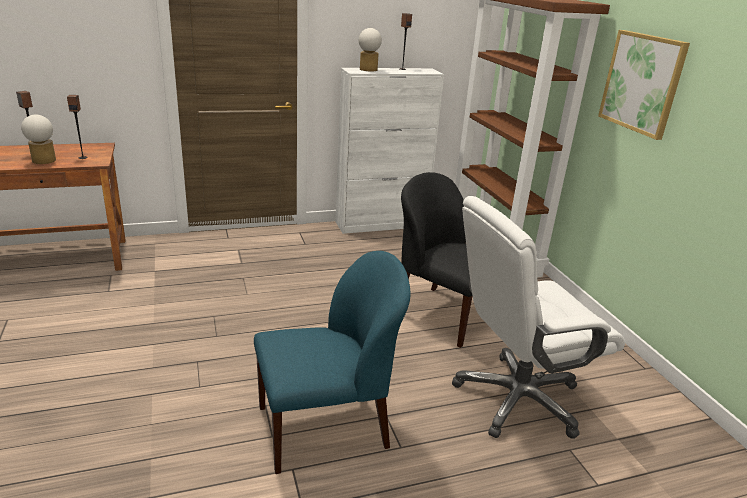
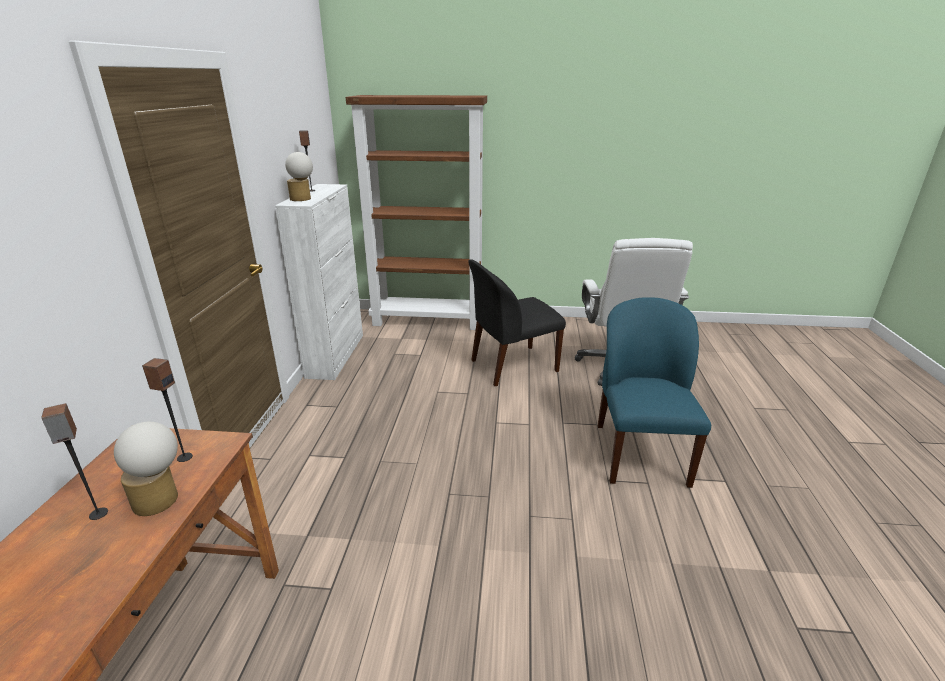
camera: 65 degrees left, 0 degrees up
(642, 83) = (536, 146): picture -> none

